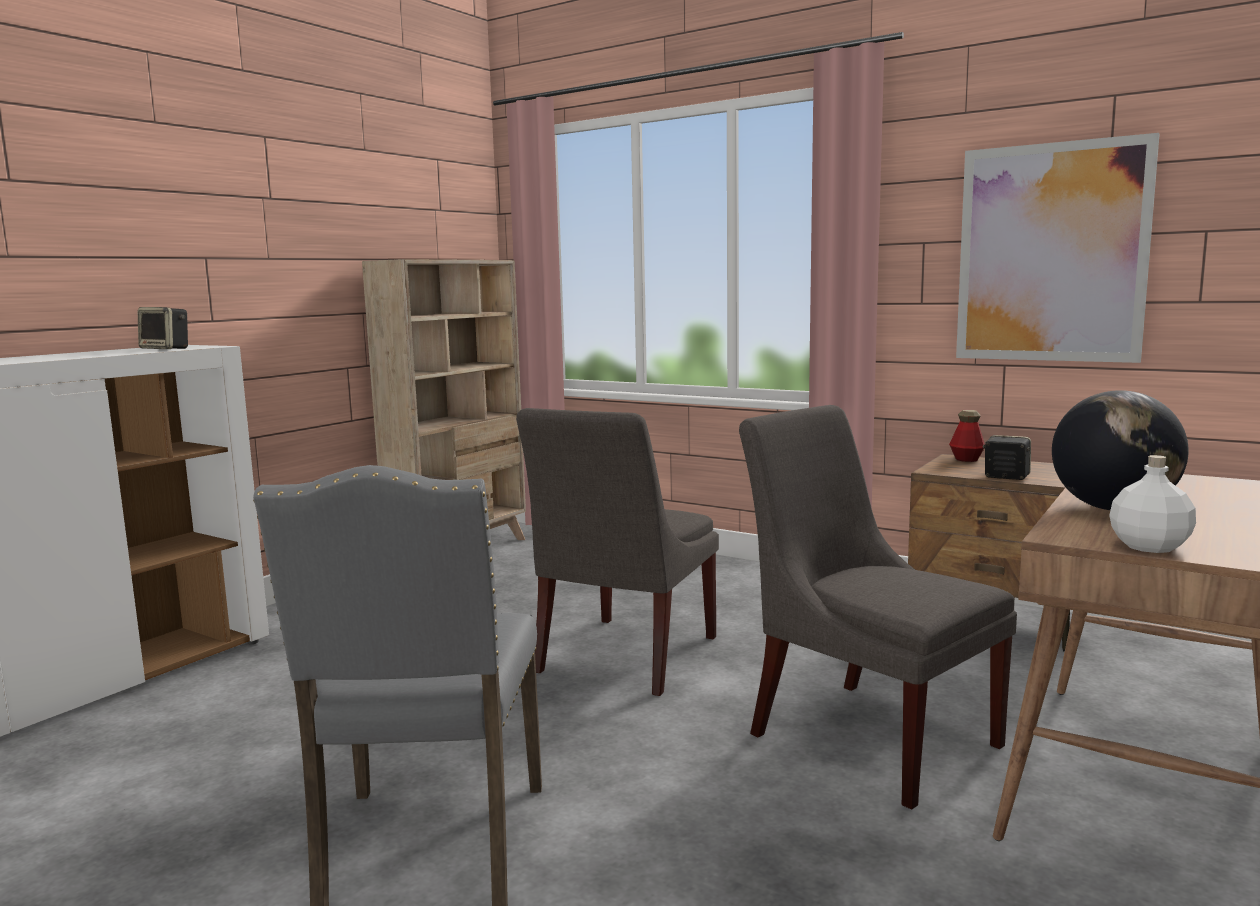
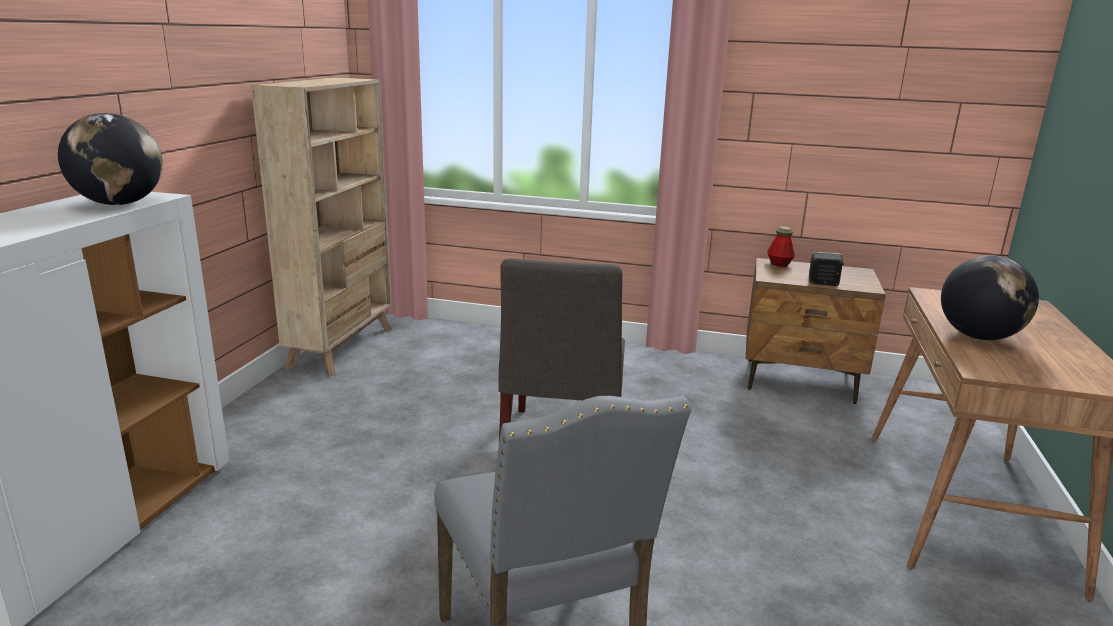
camera: 20 degrees left, 10 degrees up
(166, 349) = (120, 203): speaker -> globe
(866, 734) = (778, 494): grey chair -> none
(1051, 253) = (851, 110): picture -> none
(1148, 546) = (1040, 377): white bottle -> none

